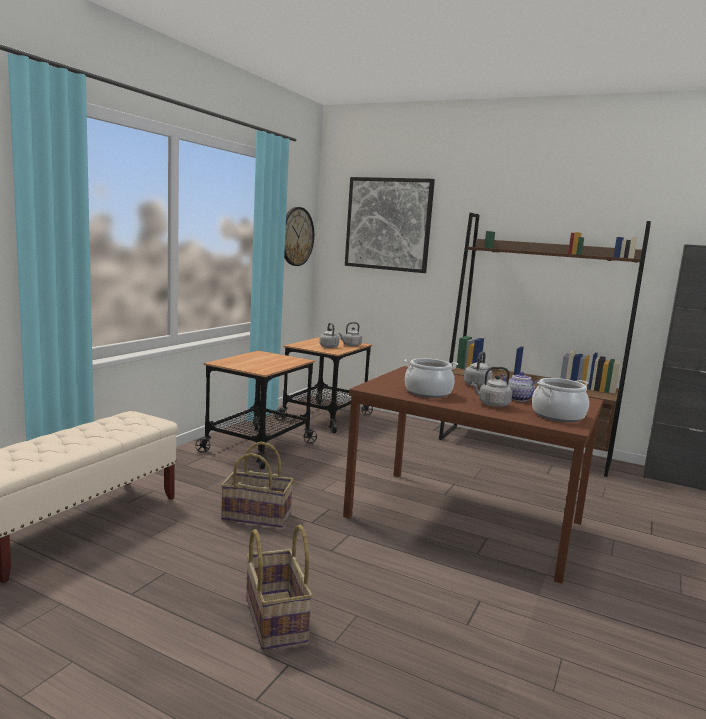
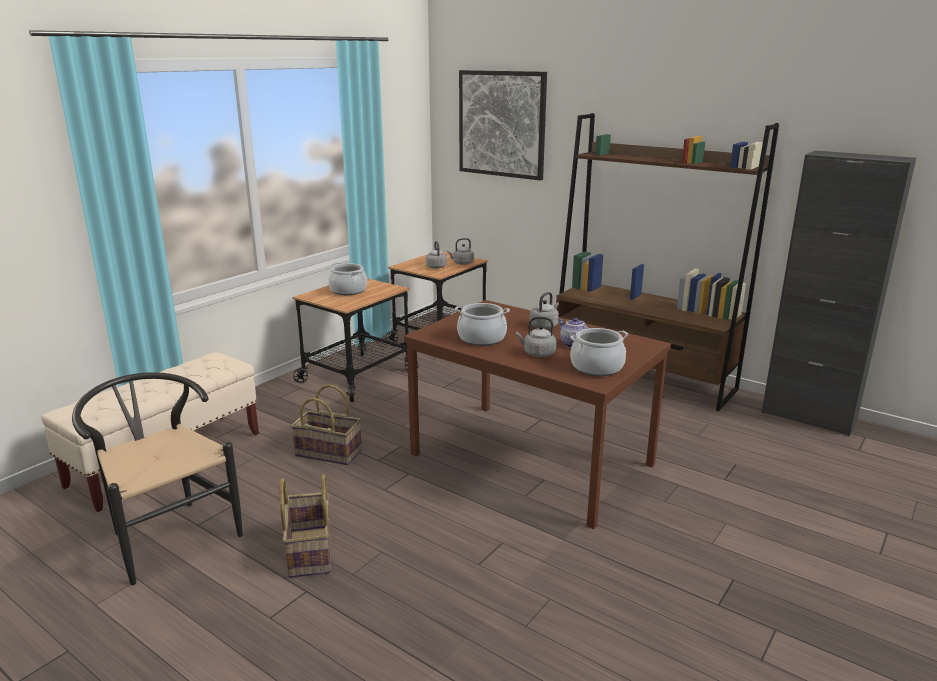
camera: 10 degrees right, 10 degrees up
(97, 605) = (168, 533): none -> black chair
(257, 360) = (348, 291): none -> cooking pot
(296, 236) = (403, 143): wall clock -> none

